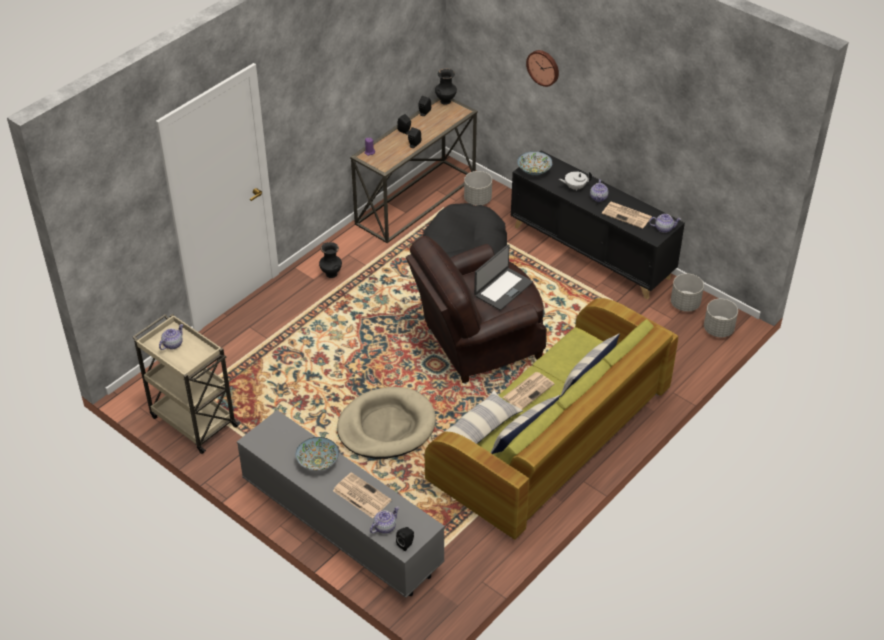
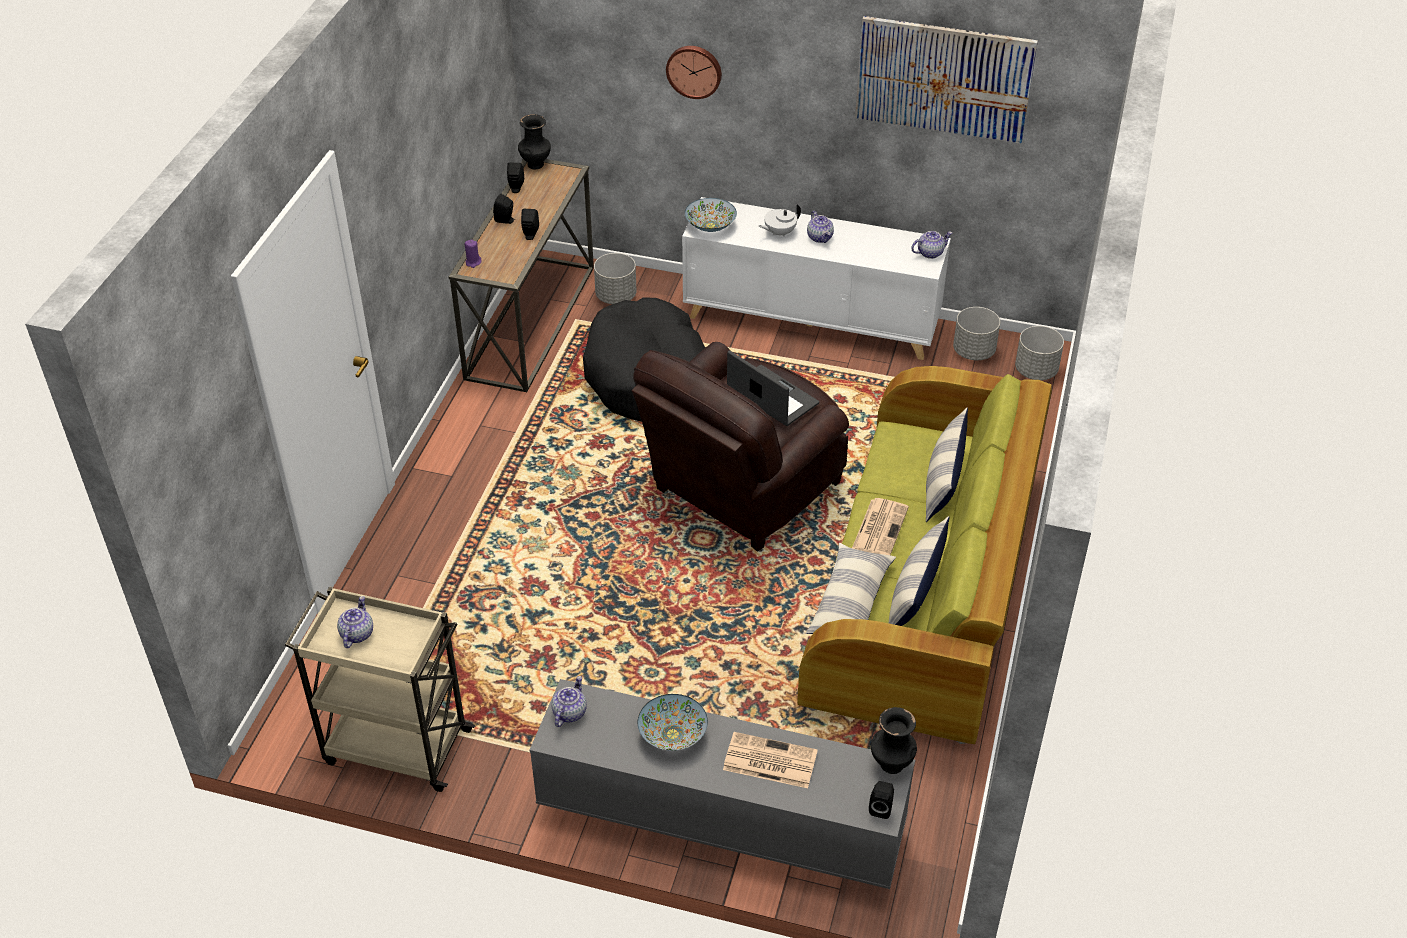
camera: 25 degrees left, 0 degrees up
(331, 274) = (472, 460): black vase -> black vase (890, 764)
(384, 527) = (833, 794): teapot -> teapot (569, 712)
(386, 426) = (690, 650): beige dog bed -> none
(502, 289) = (771, 397): laptop -> laptop turned 60 degrees counterclockwise
(591, 252) = (812, 320): black cabinet -> white cabinet
(627, 215) = (872, 249): newspaper -> none
(686, 114) = (943, 79): none -> picture

